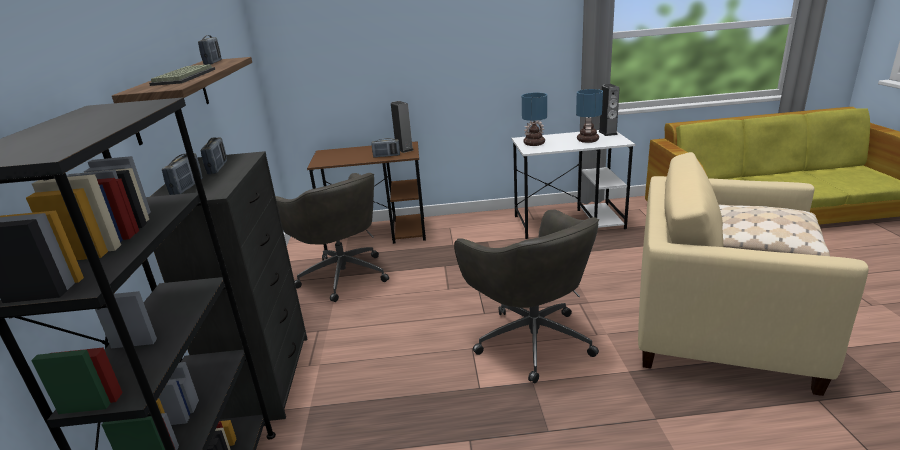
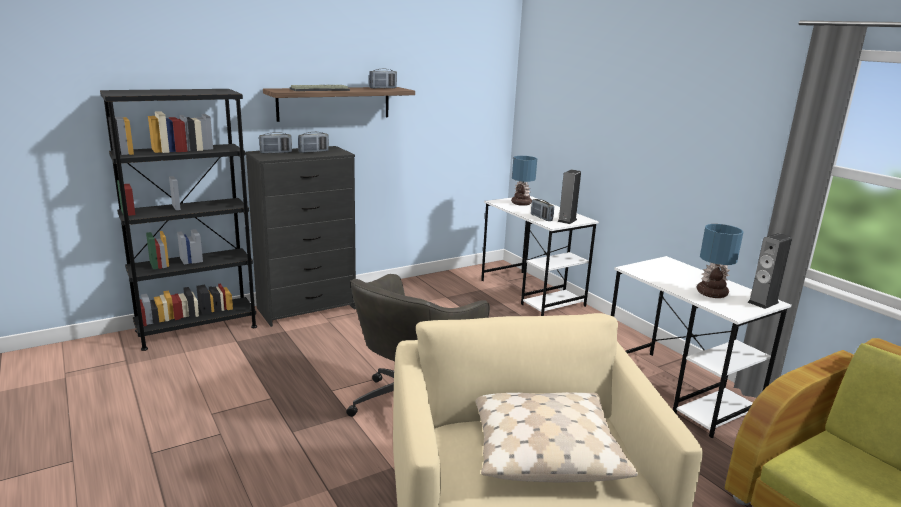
camera: 60 degrees right, 5 degrees down
(342, 275) = (449, 297): grey office chair -> none
(377, 233) = (532, 293): brown desk -> white desk
(534, 143) = (660, 268): table lamp -> table lamp (522, 203)

